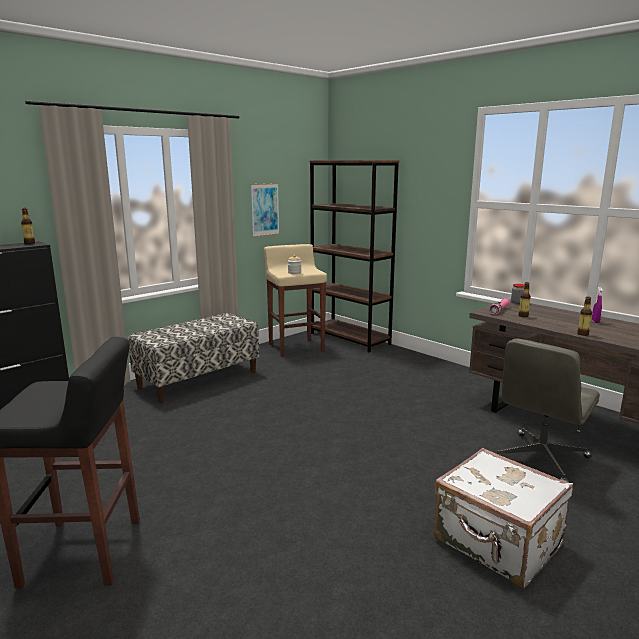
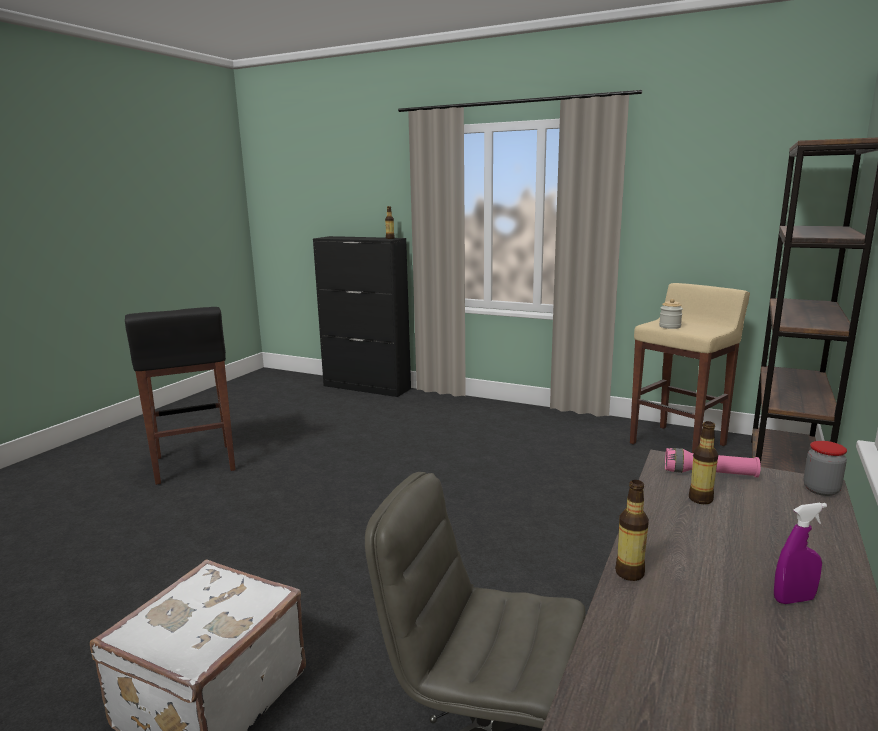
camera: 70 degrees right, 0 degrees up
(198, 379) = (508, 420): bench -> none
(265, 209) = (690, 228): picture -> none

